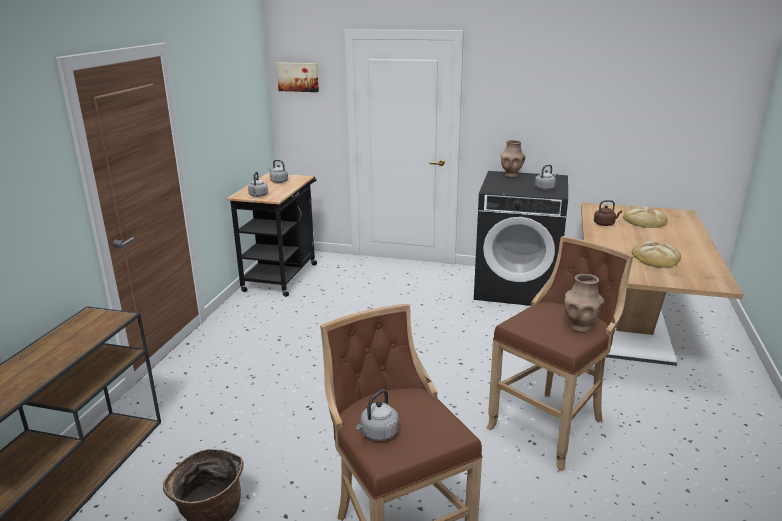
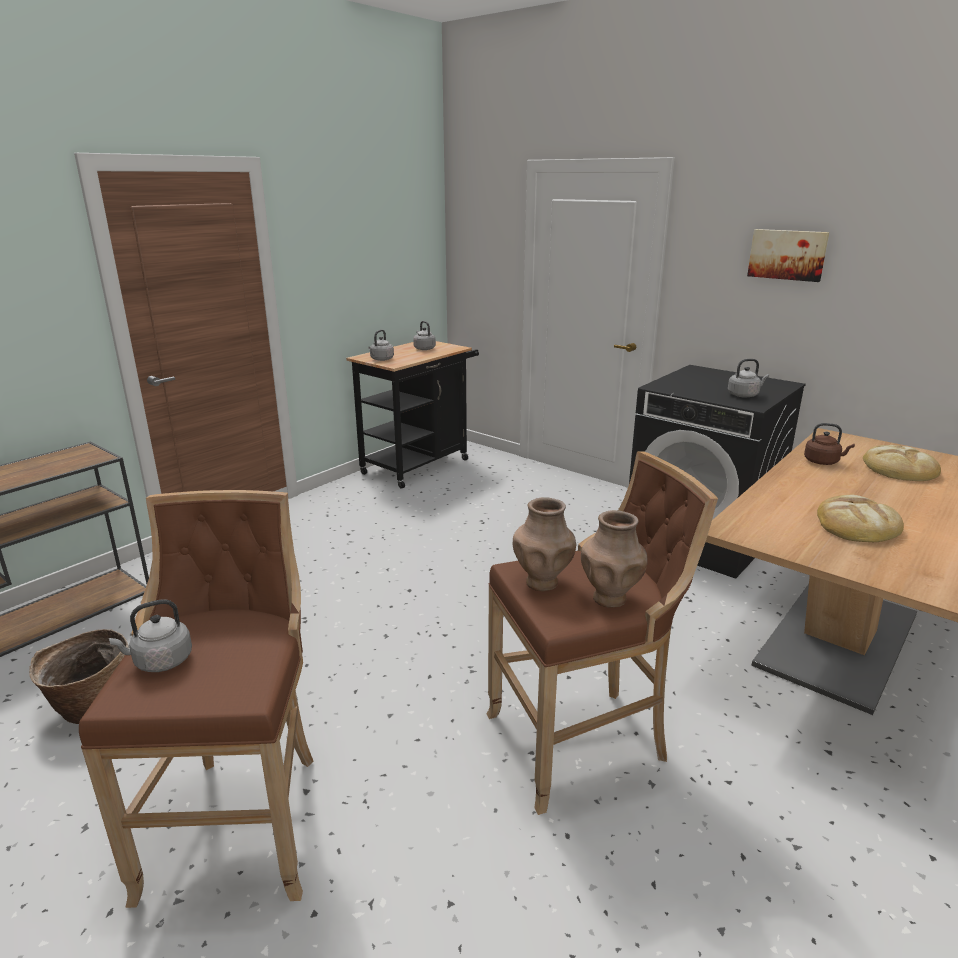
camera: 25 degrees right, 0 degrees up
(298, 77) = (475, 222): picture -> picture (787, 254)
(511, 176) = (714, 374): brown vase -> brown vase (542, 582)

